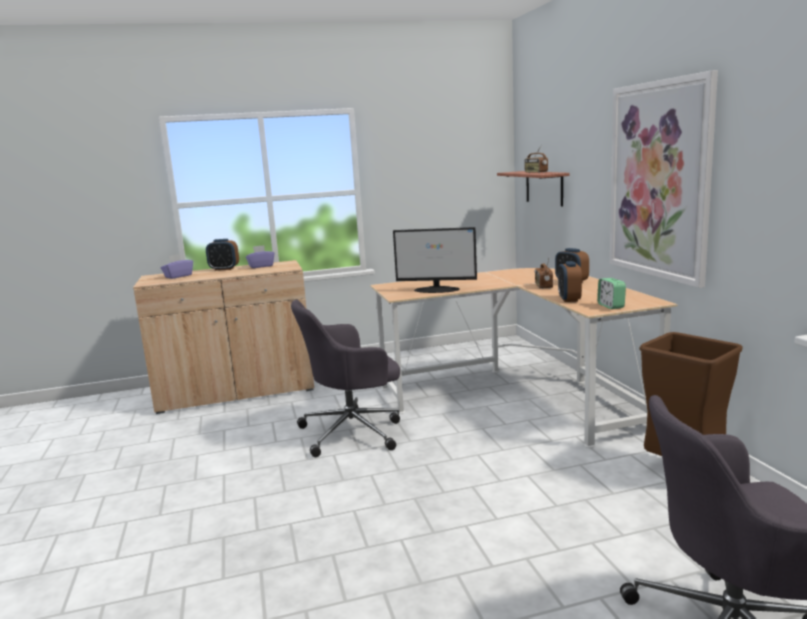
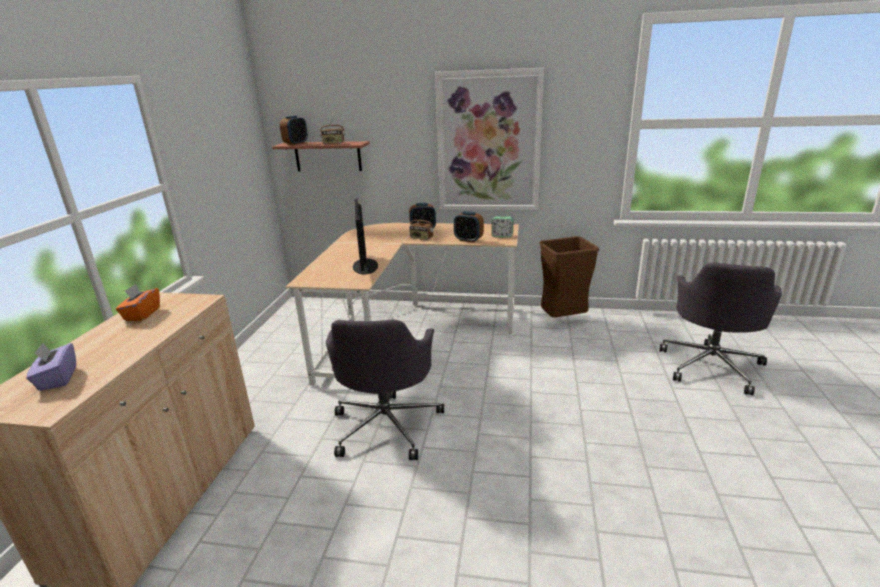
camera: 65 degrees left, 10 degrees up
(224, 269) = (94, 339): alarm clock -> alarm clock (296, 144)
(261, 266) = (142, 314): purple tissue box -> orange tissue box
(437, 290) = (365, 266): monitor -> monitor turned 135 degrees clockwise

